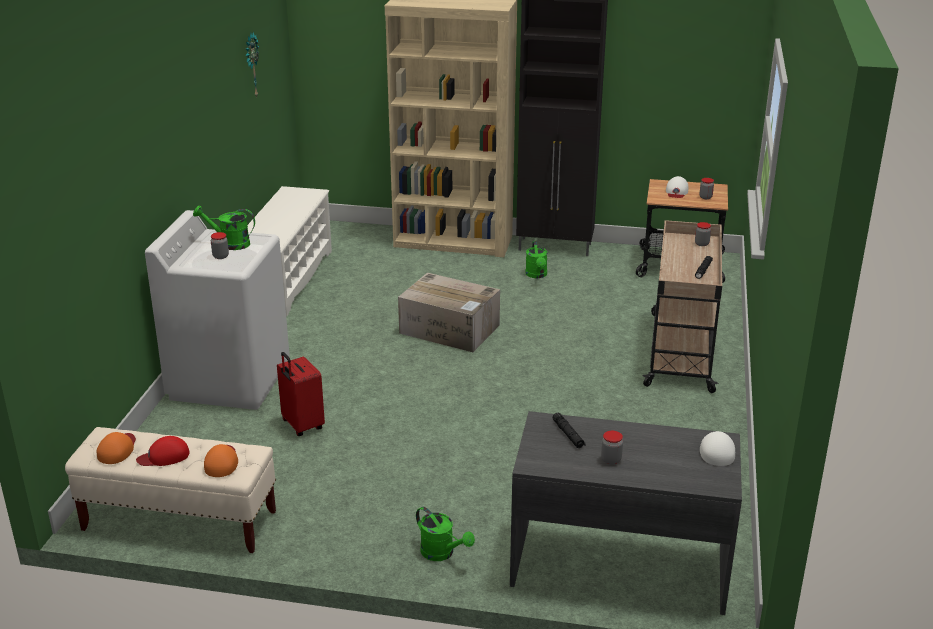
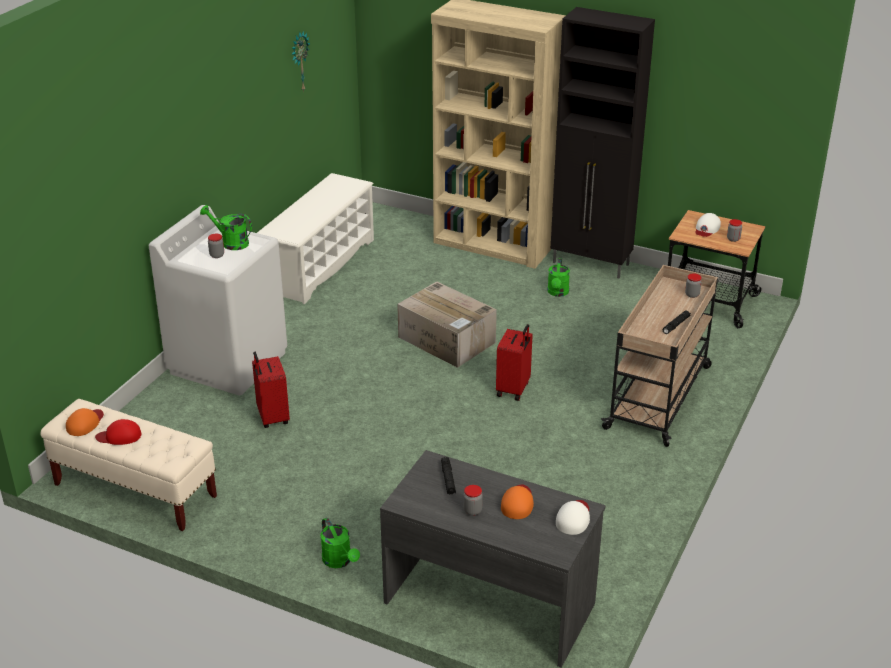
camera: 15 degrees right, 5 degrees up
(222, 462) = (163, 450): orange cap -> orange cap (517, 503)
(539, 364) = (514, 389): none -> red suitcase

